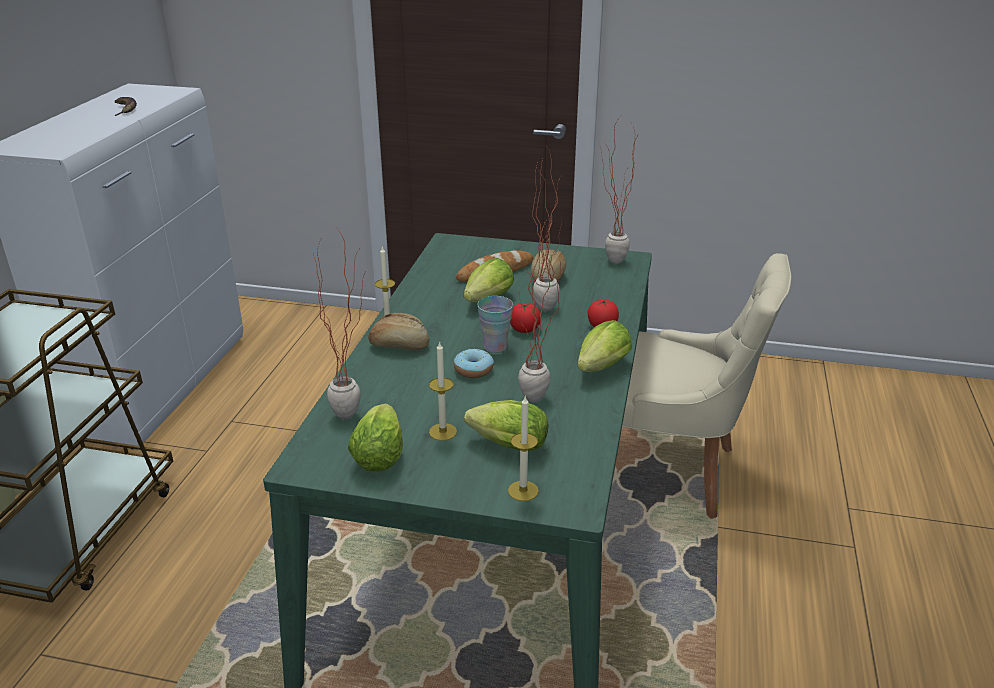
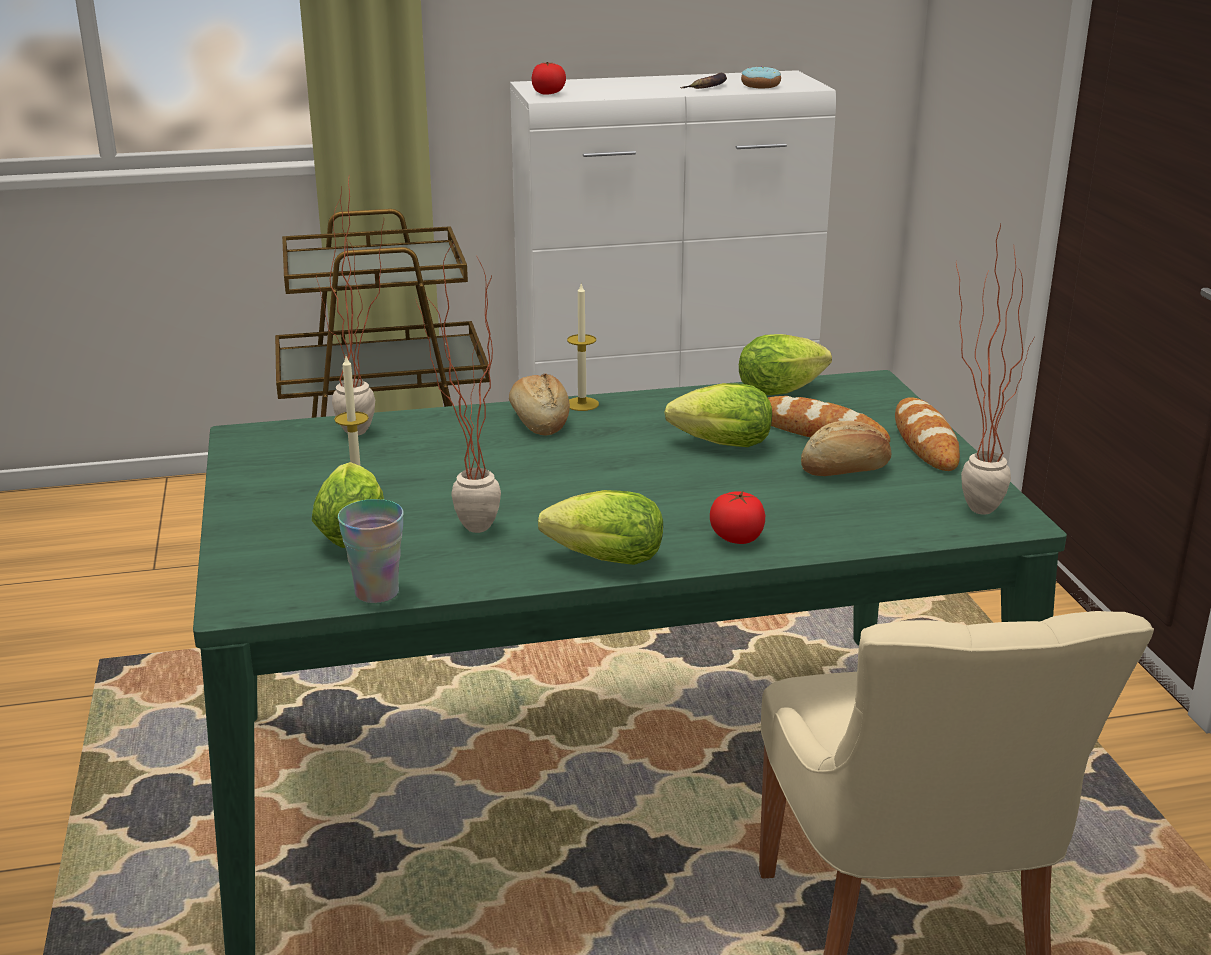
camera: 65 degrees right, 5 degrees down
(380, 453) = (290, 467): lettuce -> lettuce (785, 390)
(473, 370) = (518, 476): donut -> donut (760, 86)
(495, 347) = (593, 477): cup -> cup (377, 592)
(523, 491) = (258, 563): candle -> none
(524, 329) = (663, 485): tomato -> tomato (548, 93)
(532, 251) = (925, 441): none -> bread
(545, 305) = (755, 485): potted plant -> none

